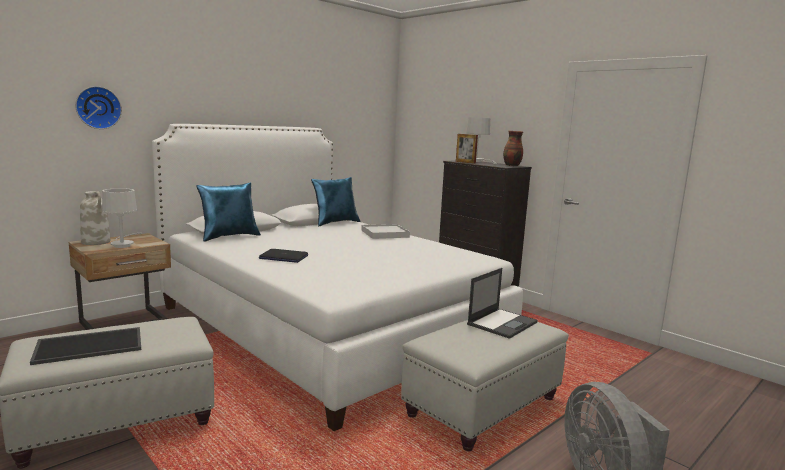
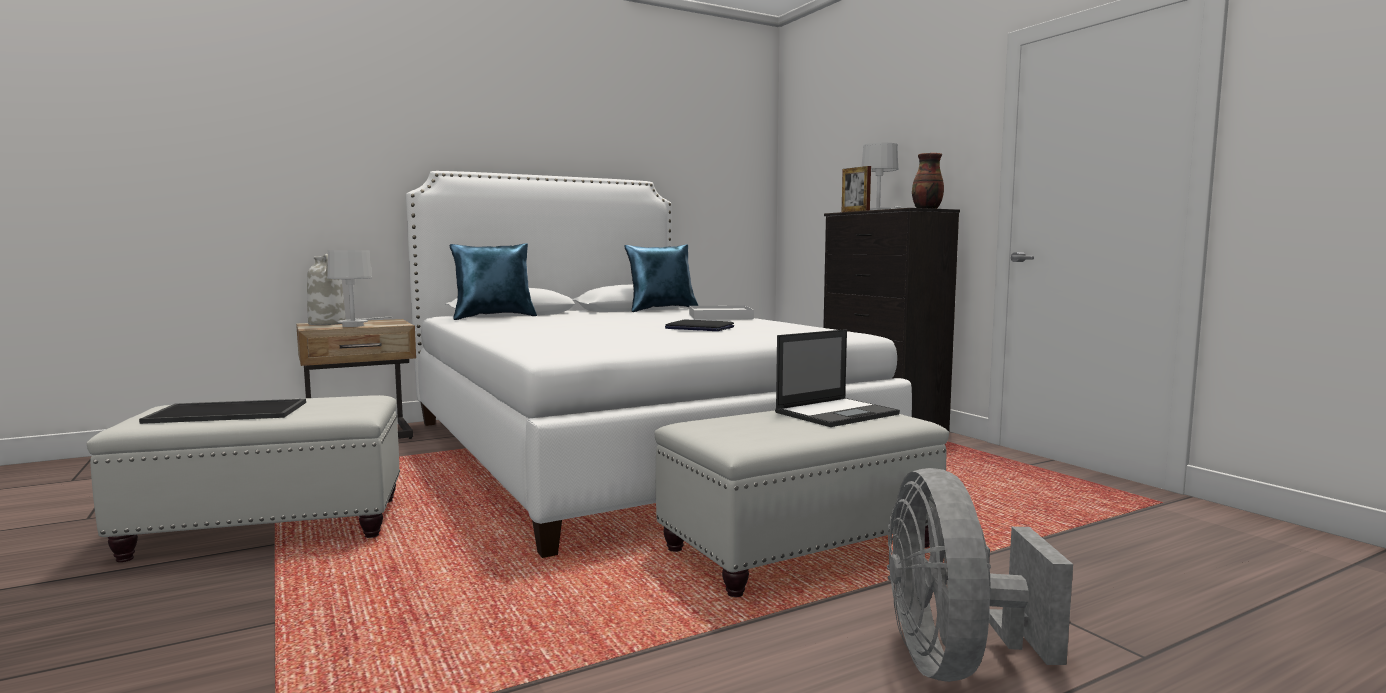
camera: 15 degrees right, 5 degrees down
(98, 107) = (337, 150): wall clock -> none
(283, 257) = (538, 329): laptop -> laptop (699, 328)

